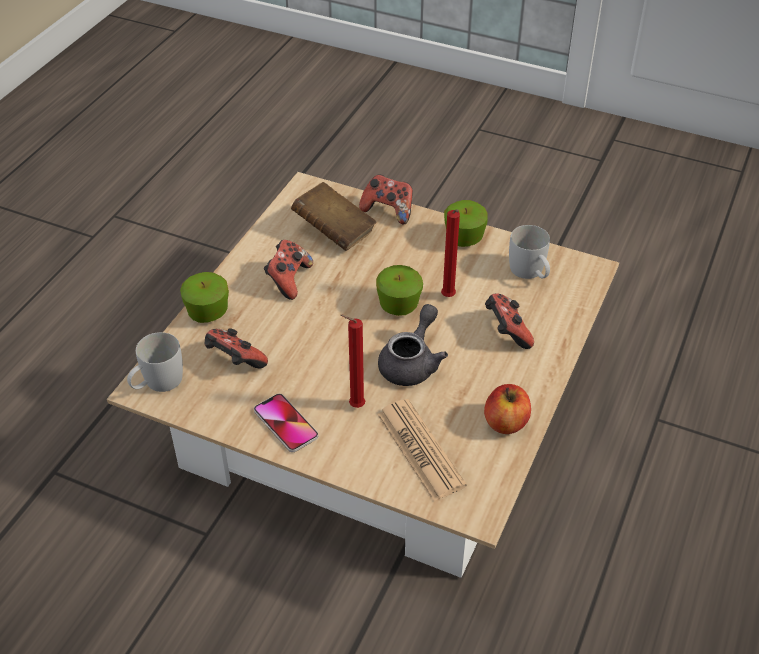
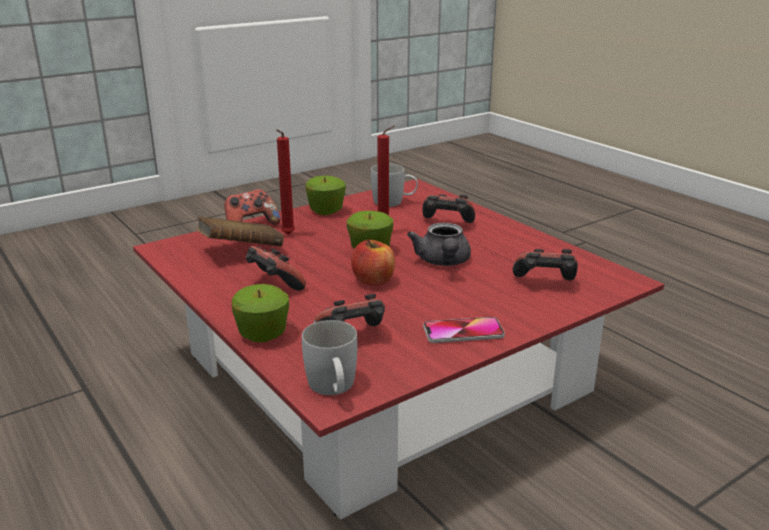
camera: 60 degrees left, 20 degrees down
(354, 406) = (470, 296): red candle -> red candle (287, 235)
(378, 409) = (381, 373): beige coffee table -> red coffee table
(412, 362) = (443, 262): grey teapot -> grey teapot turned 150 degrees counterclockwise
(420, 450) = (545, 284): newspaper -> game controller
(506, 423) = (541, 248): apple -> apple (373, 280)

